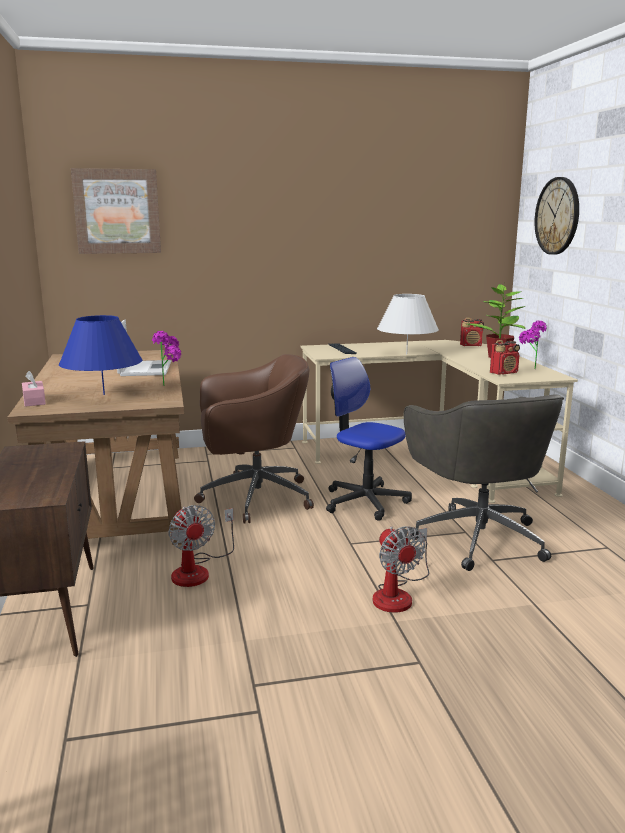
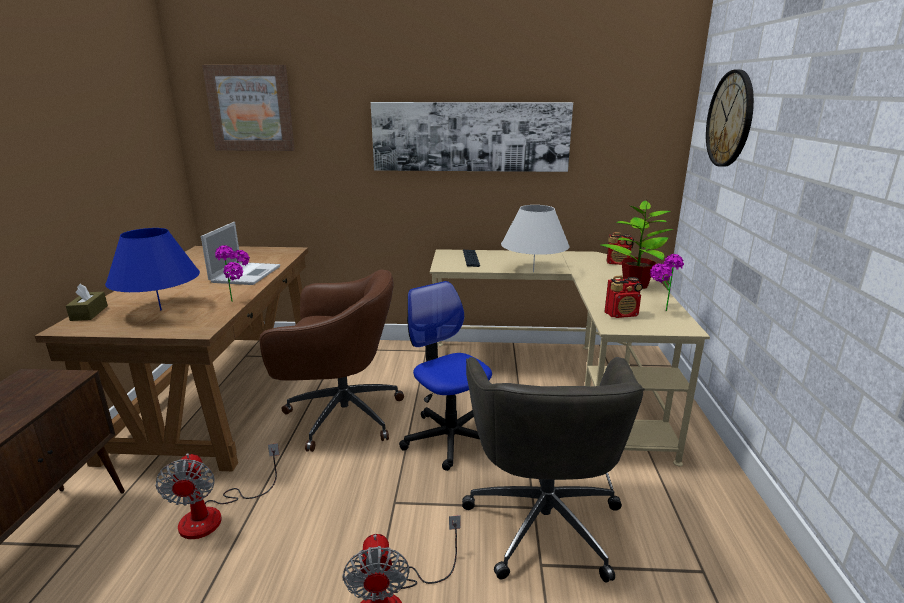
camera: 15 degrees right, 5 degrees up
(34, 401) = (89, 313): pink tissue box -> brown tissue box
(331, 237) = (470, 137): none -> picture

